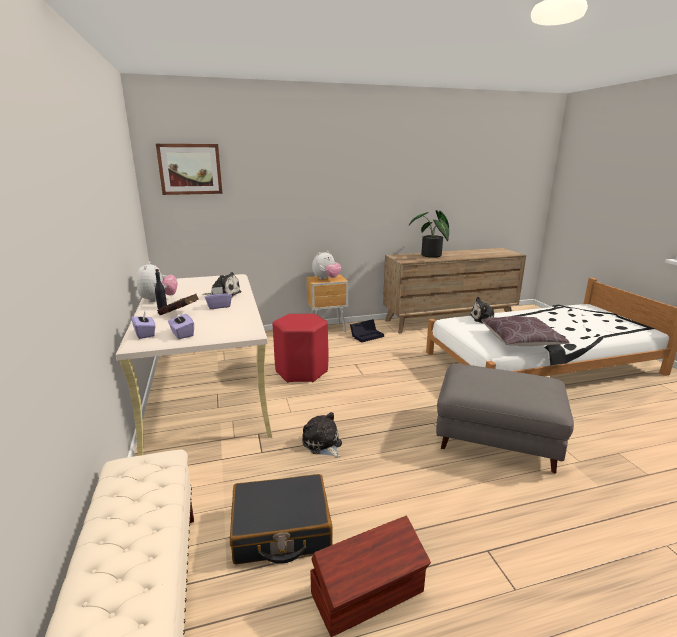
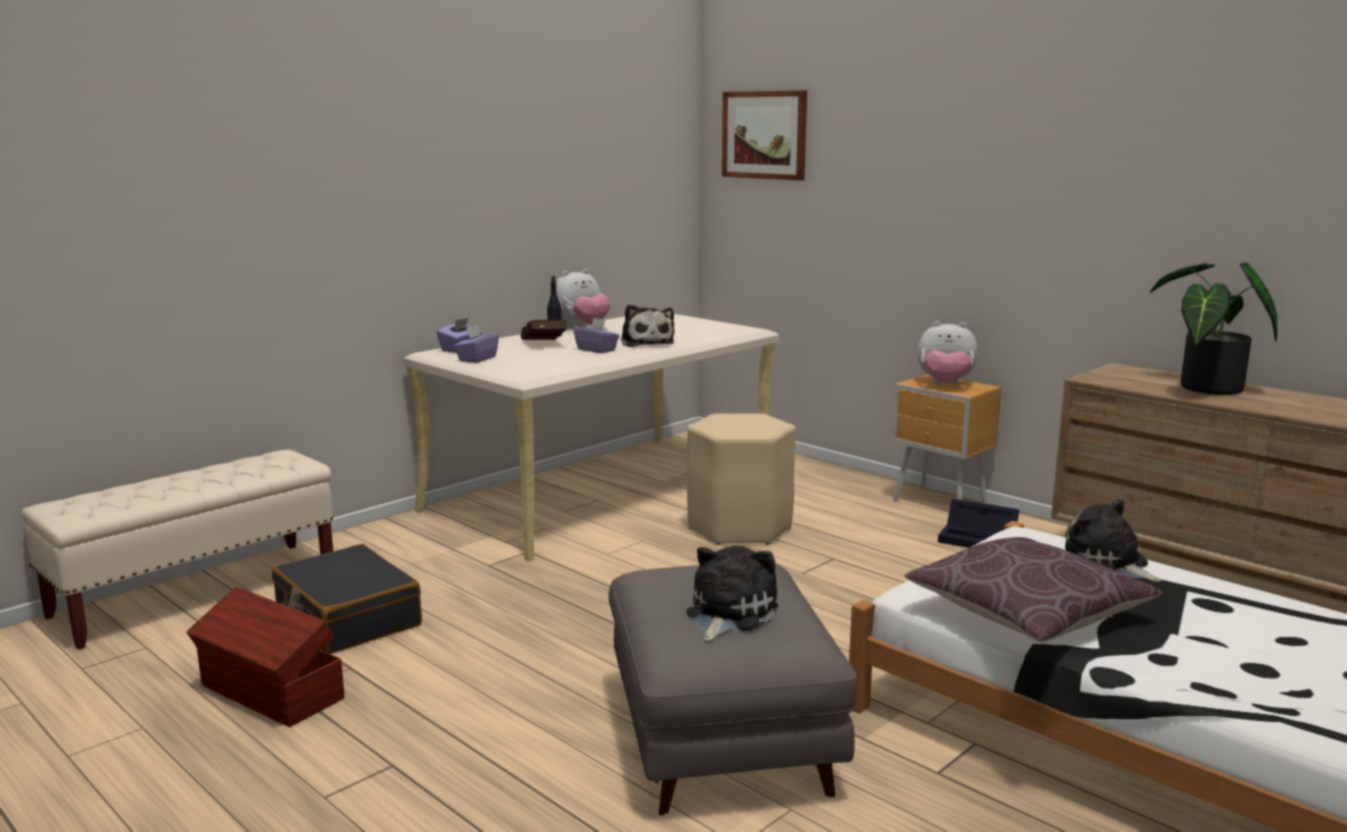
camera: 60 degrees right, 5 degrees down
(302, 372) = (739, 528): red stool -> beige stool
(323, 444) = (545, 596): plush toy -> plush toy (728, 614)

